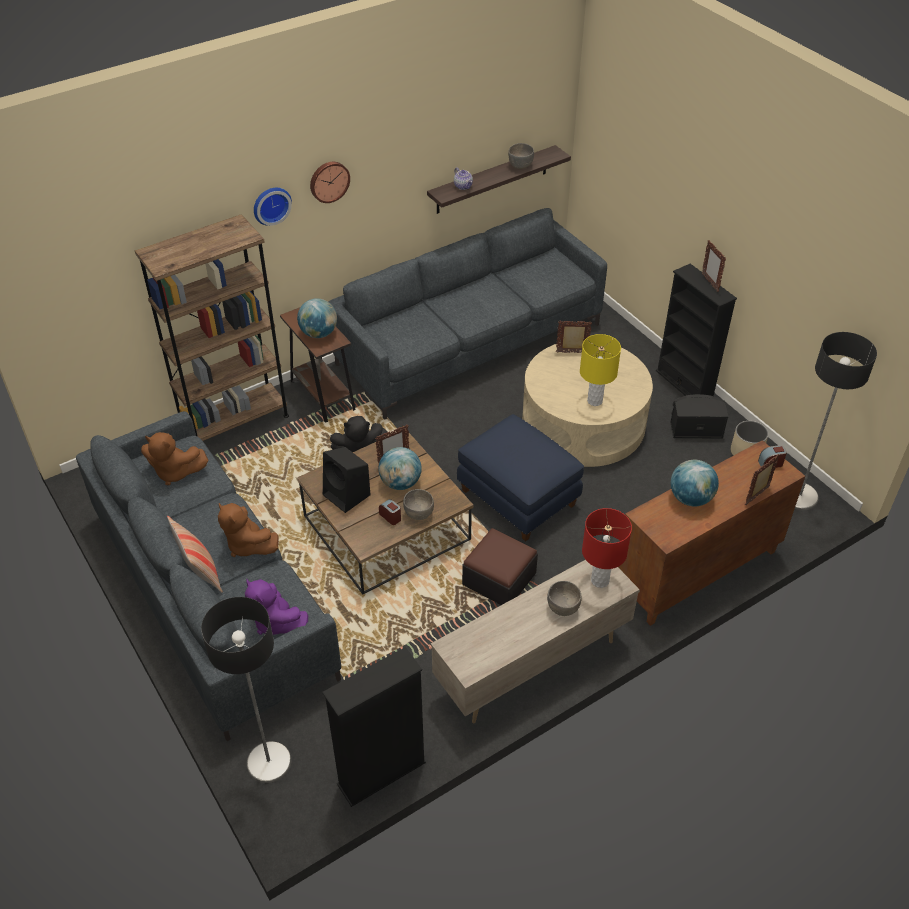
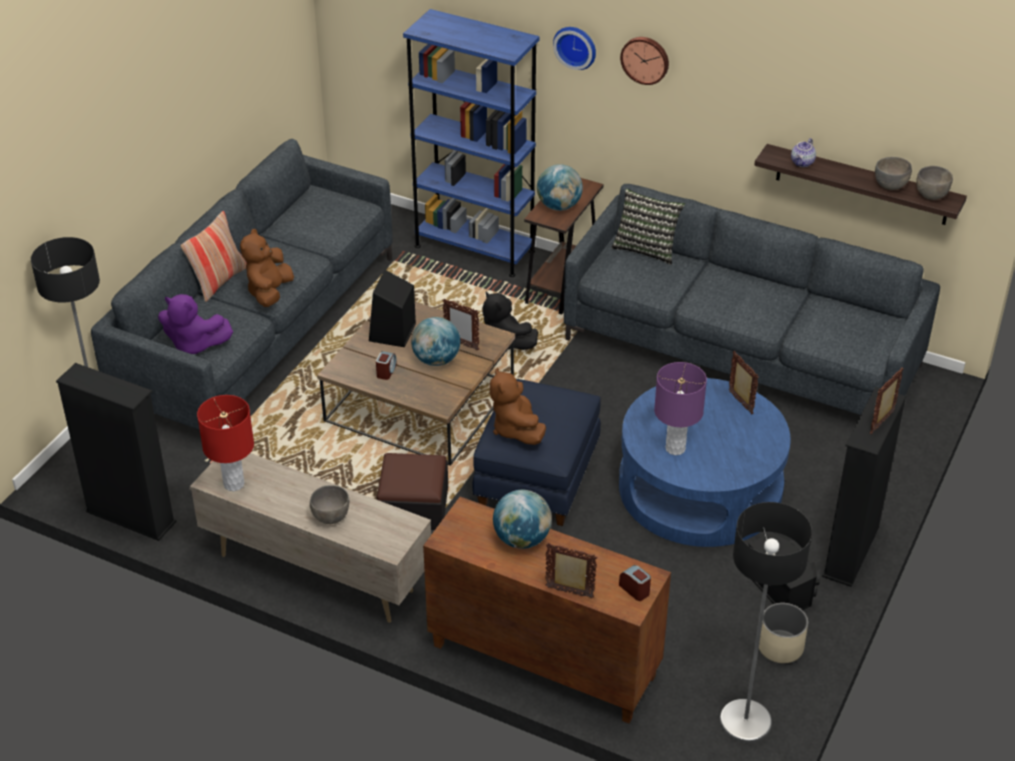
camera: 60 degrees right, 5 degrees down
(175, 472) = (322, 215): brown plush toy -> brown plush toy (516, 429)
(235, 422) = (474, 248): brown bookcase -> blue bookcase
(276, 621) = (194, 345): purple plush toy -> purple plush toy turned 90 degrees counterclockwise
(386, 319) = (646, 248): none -> pillow
(419, 514) = (404, 388): grey bowl -> grey bowl (931, 195)
(583, 422) = (700, 487): beige coffee table -> blue coffee table
(595, 401) = (675, 448): yellow table lamp -> purple table lamp
(600, 580) = (387, 532): red table lamp -> red table lamp (234, 484)

